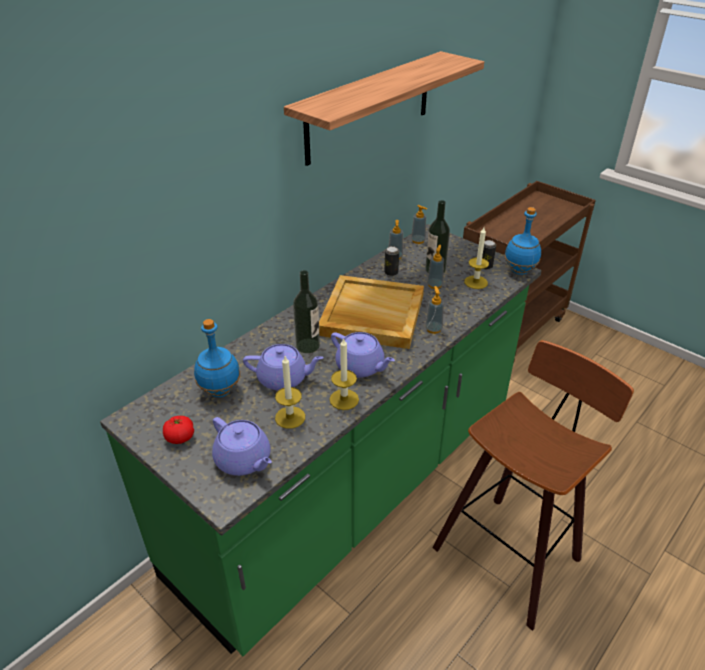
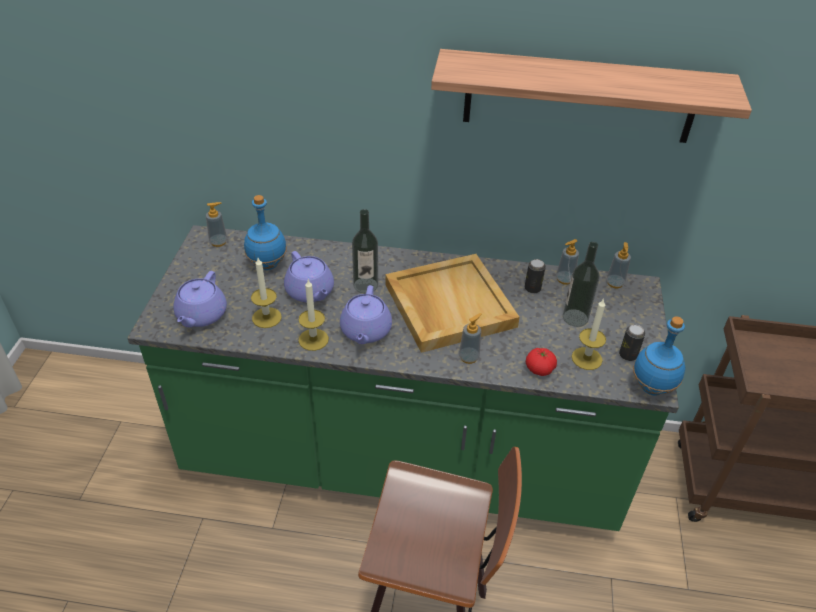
camera: 55 degrees right, 5 degrees up
(180, 437) = (203, 271): tomato -> tomato (539, 369)
(434, 285) = (546, 328): soap dispenser -> soap dispenser (218, 242)

